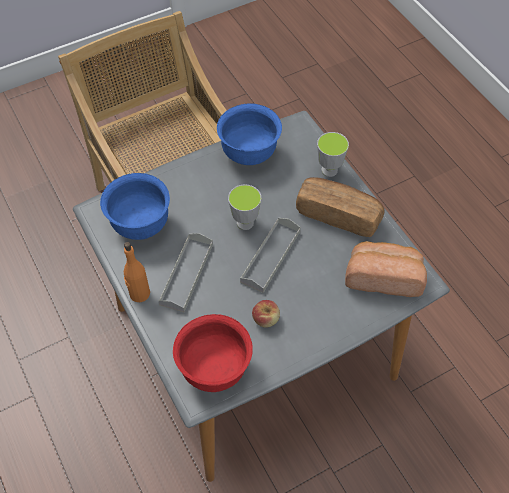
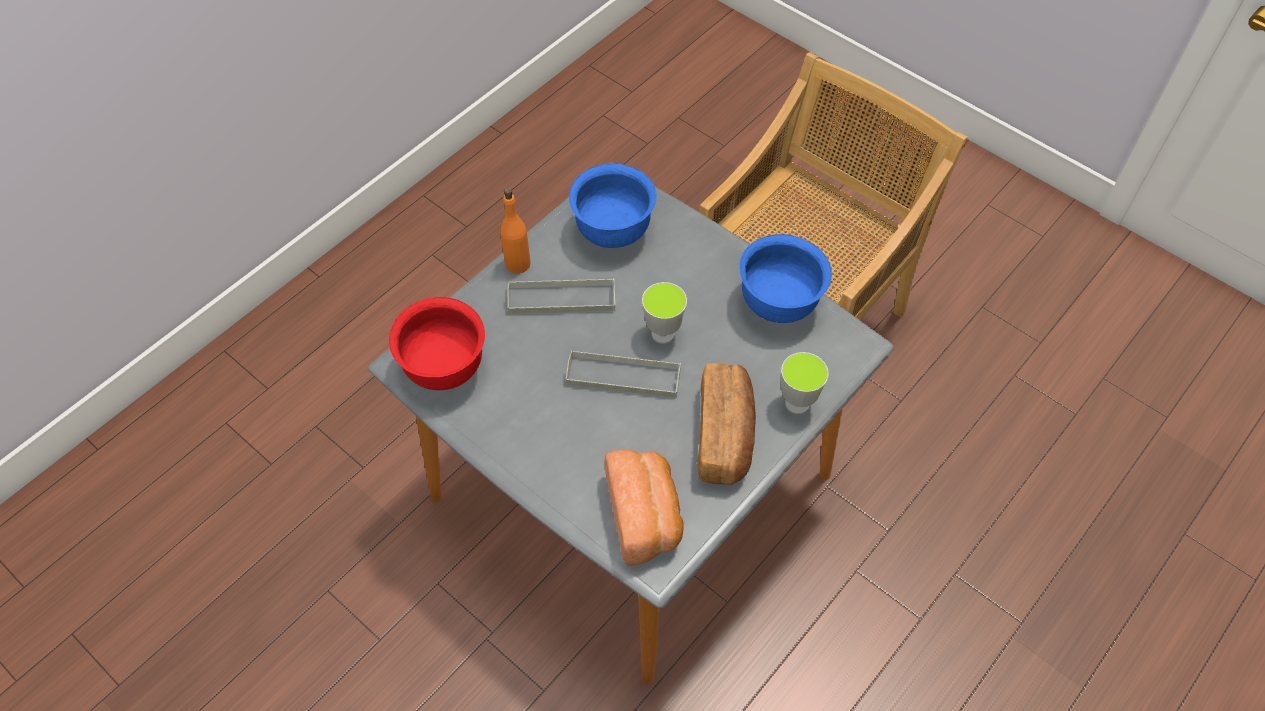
camera: 70 degrees right, 0 degrees up
(266, 319) = (529, 399): apple -> none

